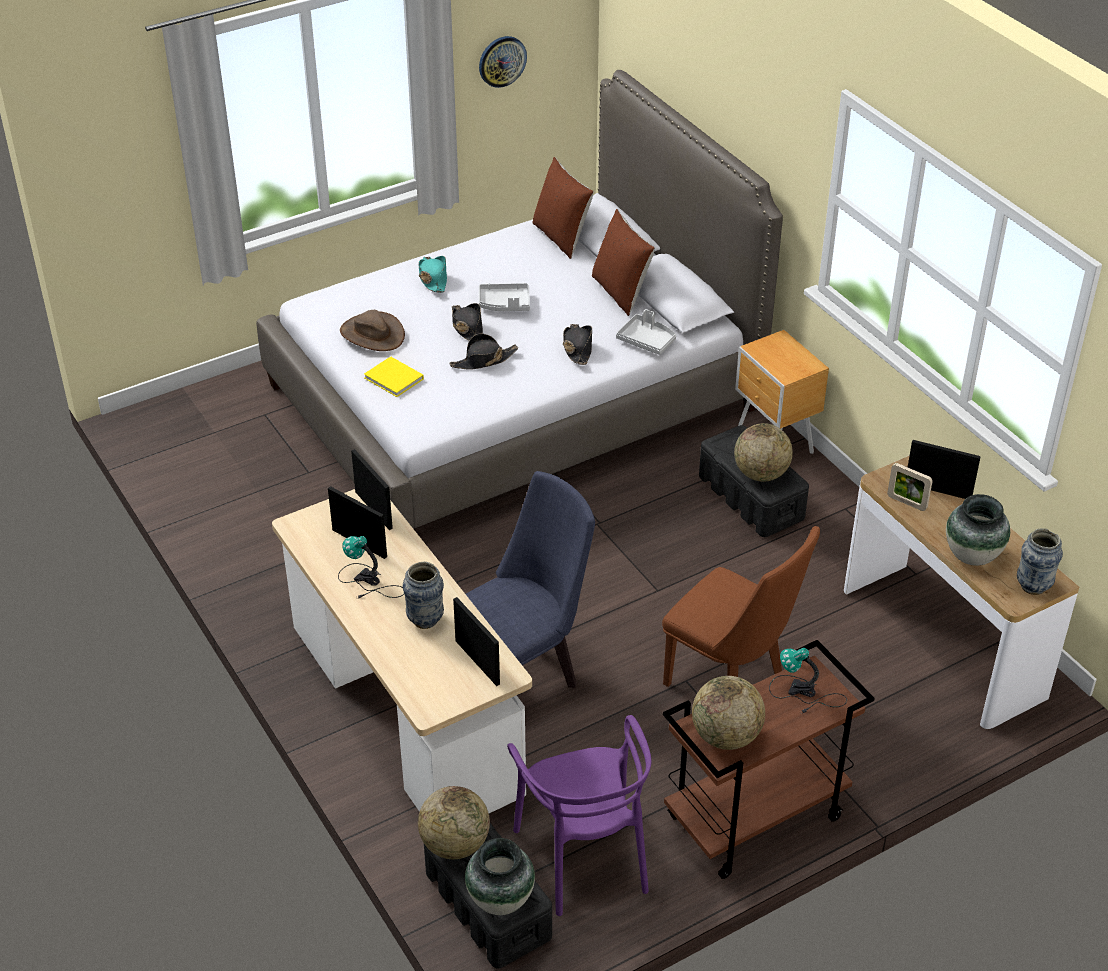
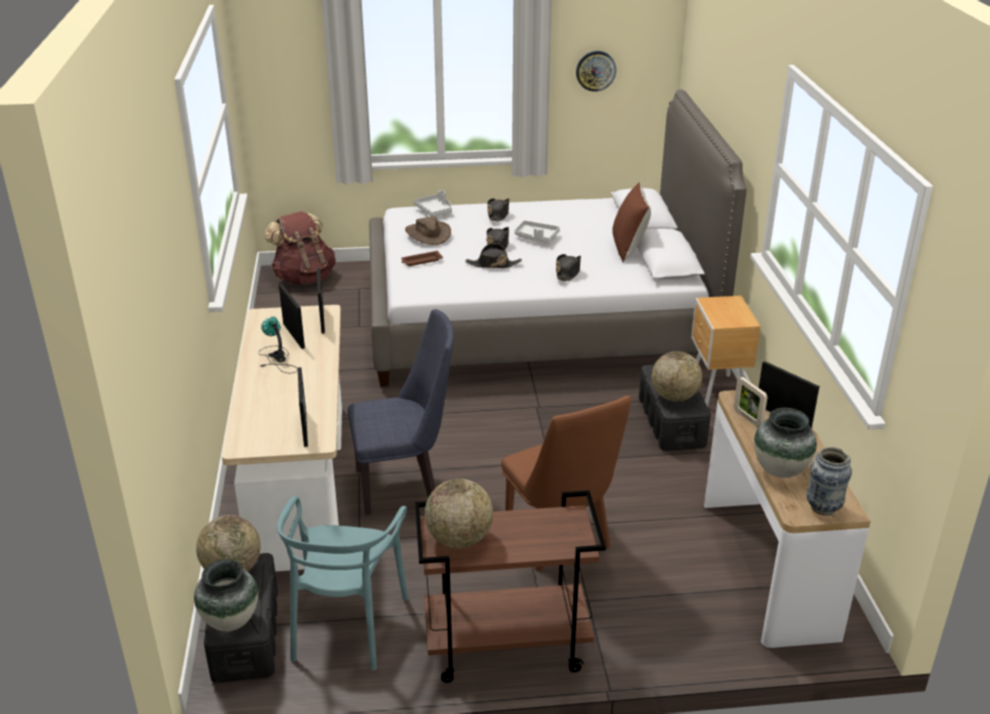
camera: 25 degrees right, 10 degrees down
(180, 418) = (304, 278): none -> brown backpack
(395, 379) = (421, 261): yellow book -> brown tray
(425, 620) = (293, 392): vase -> none
(433, 278) = (498, 214): turquoise hat -> black hat
(562, 237) = (611, 211): brown pillow -> none
(584, 857) = (346, 626): purple chair -> turquoise chair
(647, 340) = (625, 279): grey tray -> grey tray (435, 211)
(804, 694) = (552, 529): table lamp -> none

